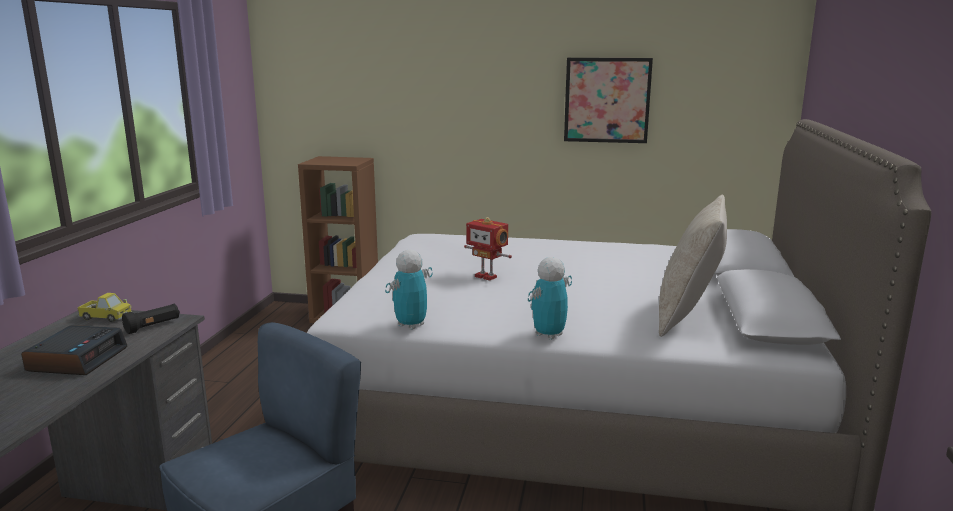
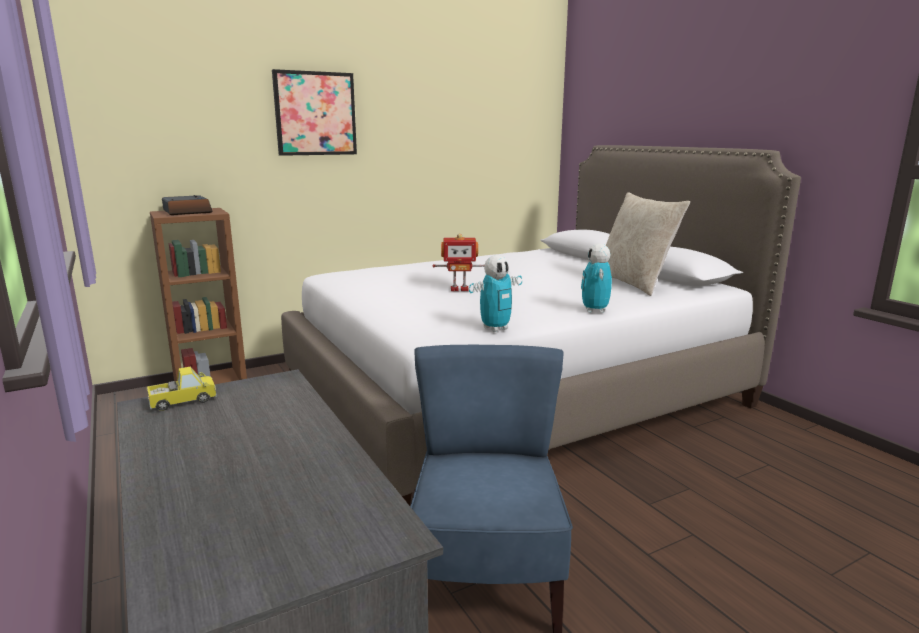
camera: 40 degrees left, 0 degrees up
(77, 359) = (267, 440): alarm clock -> alarm clock (186, 211)
(153, 326) = (270, 391): black flashlight -> none
(410, 325) = (495, 328): toy robot -> toy robot turned 120 degrees counterclockwise
(607, 100) = (437, 139): picture -> picture (315, 114)

